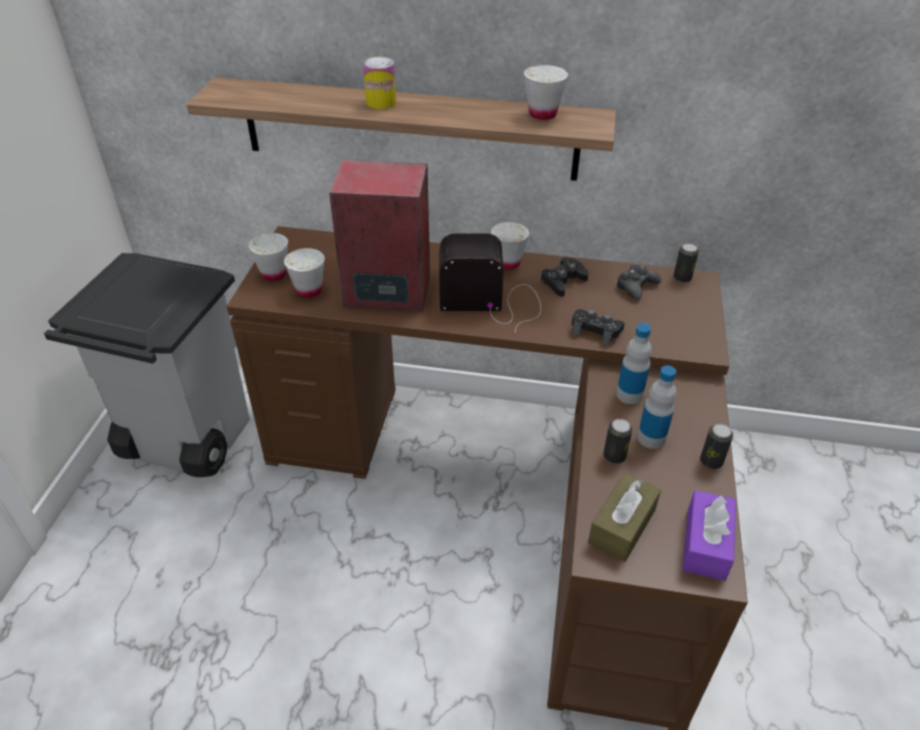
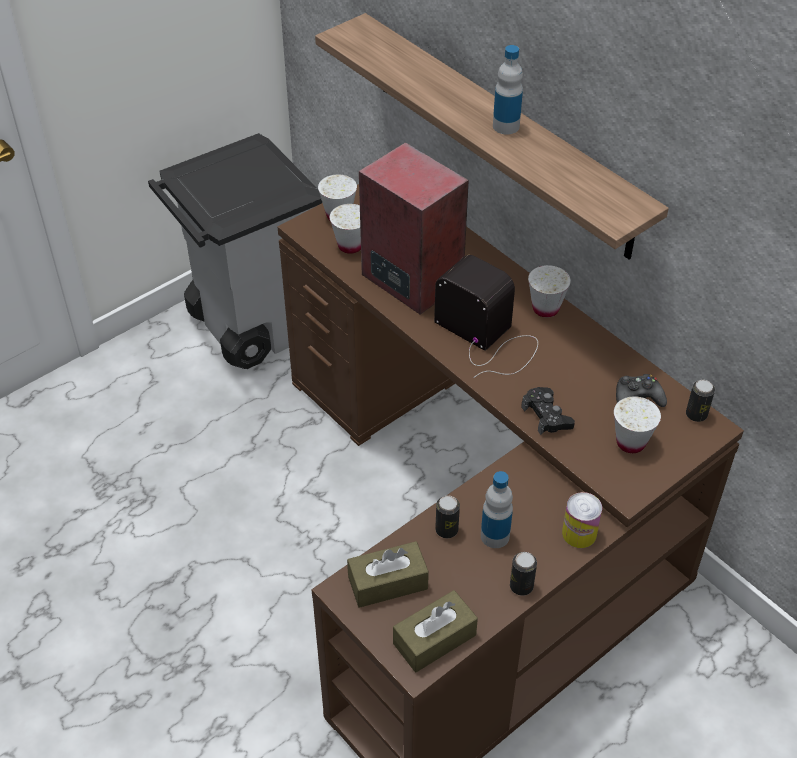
camera: 40 degrees right, 5 degrees up
(381, 102) = (466, 102): can -> can (579, 533)
(542, 114) = (590, 180): white cup -> white cup (630, 442)
(563, 281) = (574, 354): black game controller -> none
(629, 394) = (522, 490): bottle -> bottle (506, 126)
(705, 544) = (434, 639): purple tissue box -> brown tissue box

